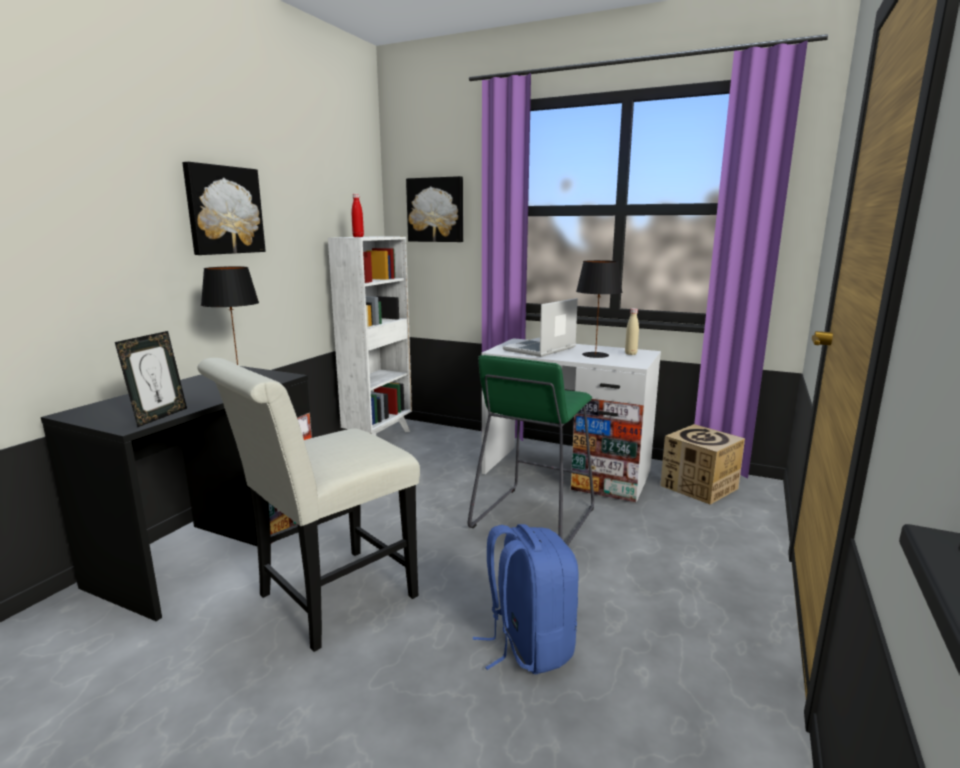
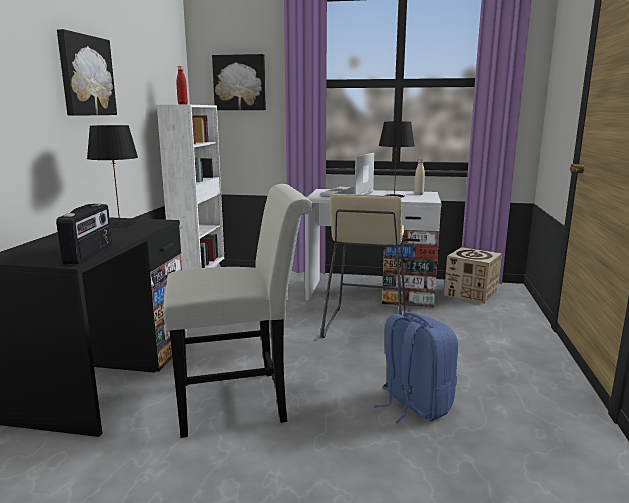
camera: 15 degrees left, 0 degrees up
(159, 416) = (90, 254): picture frame -> radio
(327, 600) = (241, 400): white chair -> white chair turned 135 degrees counterclockwise
(533, 518) = (366, 326): green stool -> beige stool

